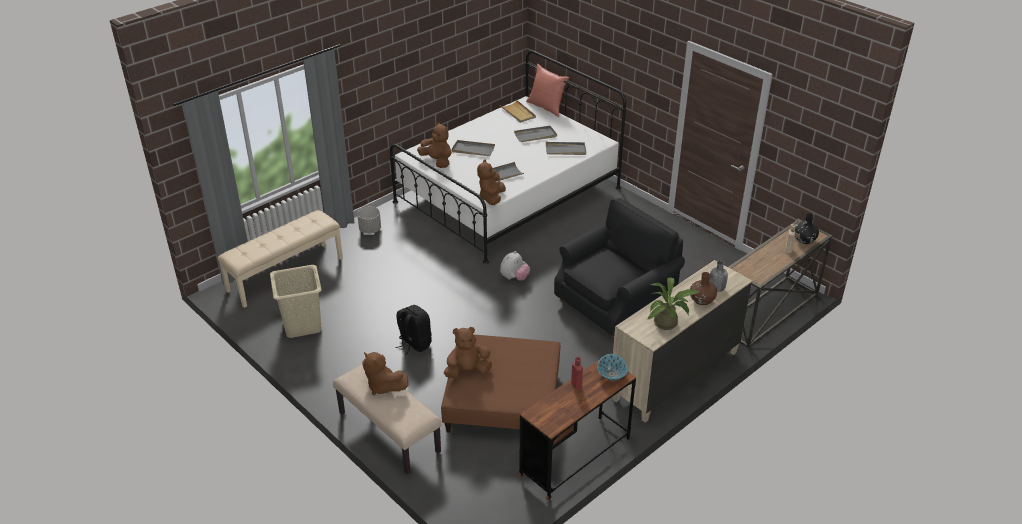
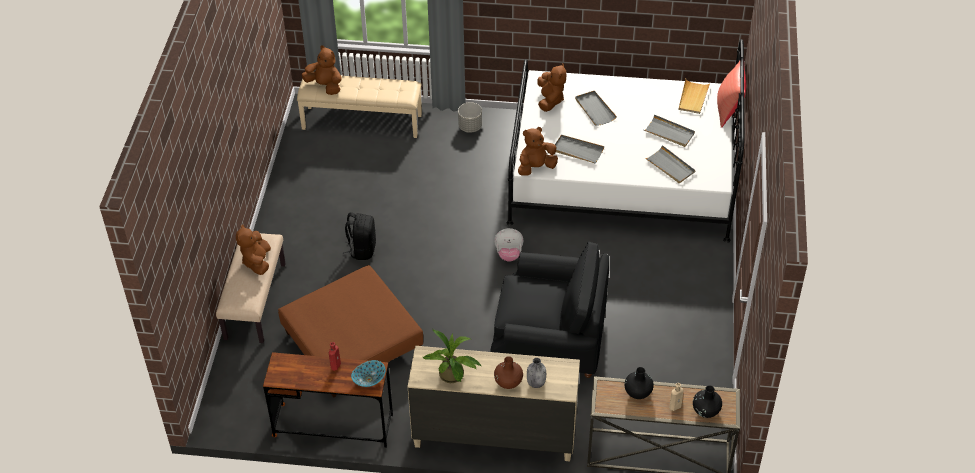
camera: 50 degrees right, 10 degrees up
(303, 325) = (316, 174): beige laundry basket -> none
(467, 371) = (328, 297): brown plush toy -> brown plush toy (325, 86)
(760, 258) = (638, 392): none -> black vase

